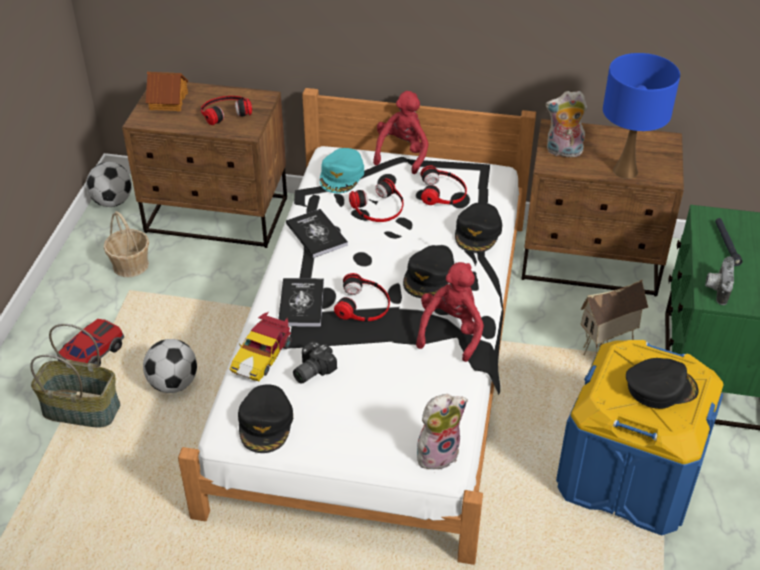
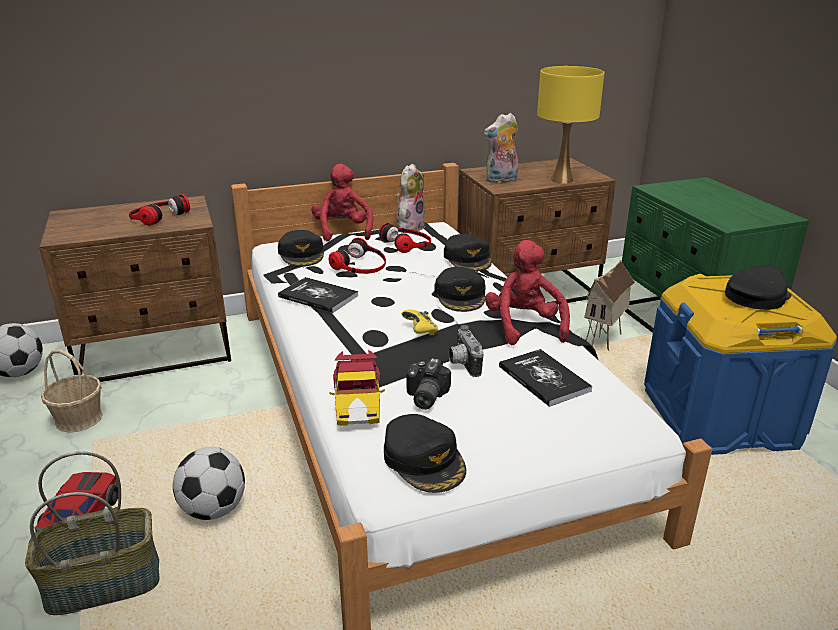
camera: 30 degrees left, 15 degrees down
(168, 101) = (82, 221): toy house -> none
(301, 303) = (355, 349): book -> book (544, 378)
(342, 175) = (302, 254): turquoise cap -> black cap
(363, 305) = (420, 331): headphones -> yellow game controller
(437, 453) = (627, 419): plush toy -> plush toy (410, 227)
(625, 171) = (562, 180): blue table lamp -> yellow table lamp
(716, 288) = (722, 219): camera -> camera (462, 364)
(726, 244) = (689, 197): black flashlight -> none

